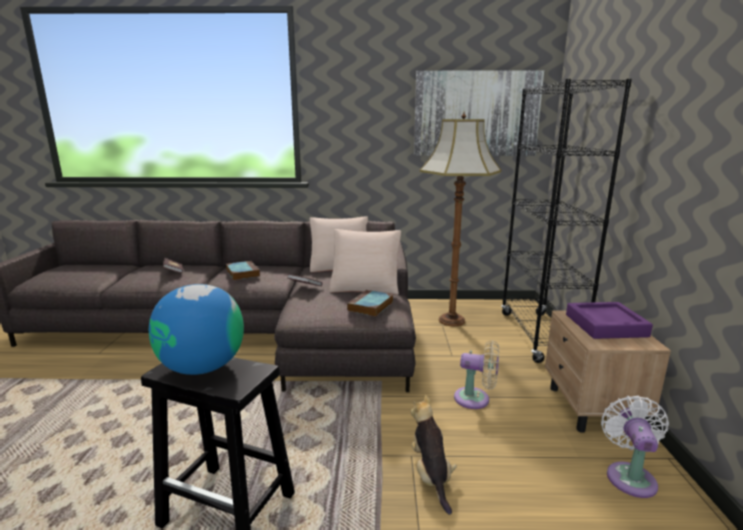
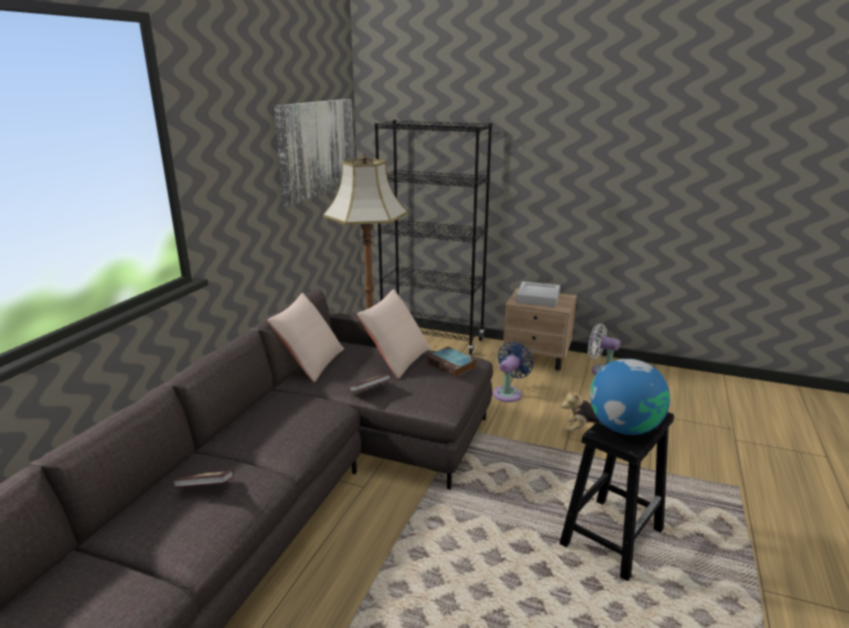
camera: 70 degrees left, 5 degrees up
(242, 273) = (282, 425): book -> none
(476, 399) = (509, 393): beige fan -> blue fan
(605, 325) = (538, 298): purple tray -> grey tray

